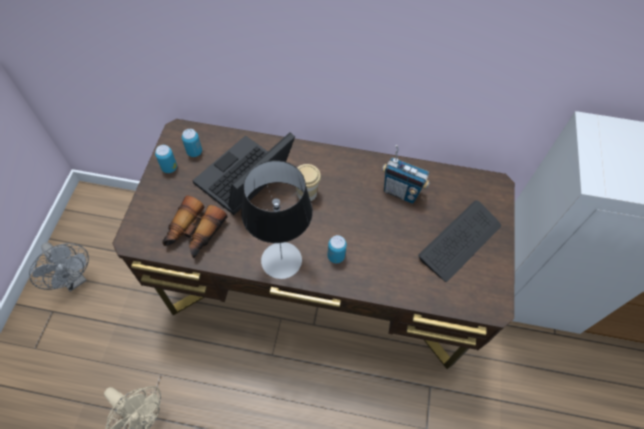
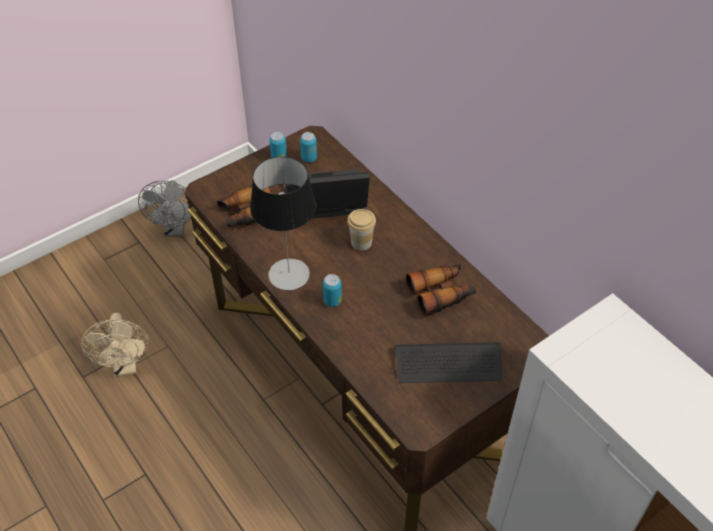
camera: 45 degrees right, 10 degrees down
(401, 192) = (441, 294): radio -> binoculars

